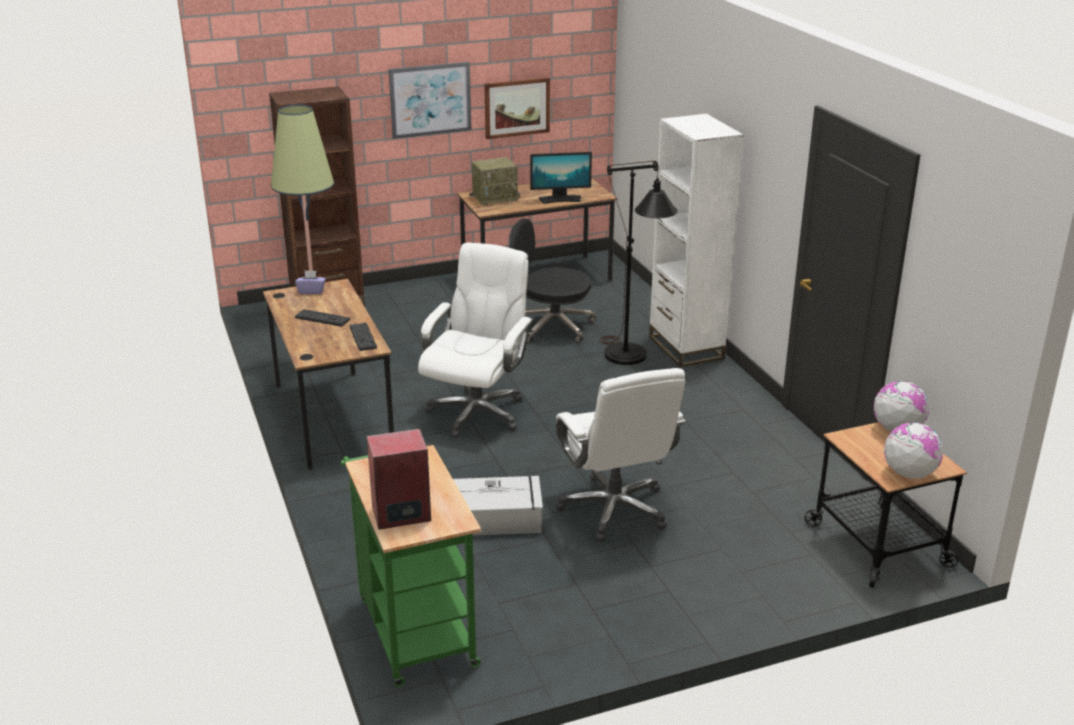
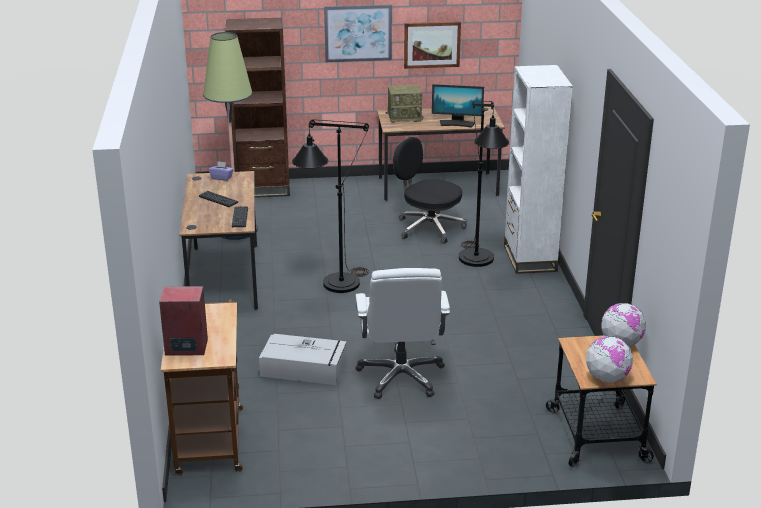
camera: 15 degrees right, 0 degrees up
(414, 626) = (209, 436): green cart -> brown cart
(477, 412) = (334, 288): white office chair -> black floor lamp

